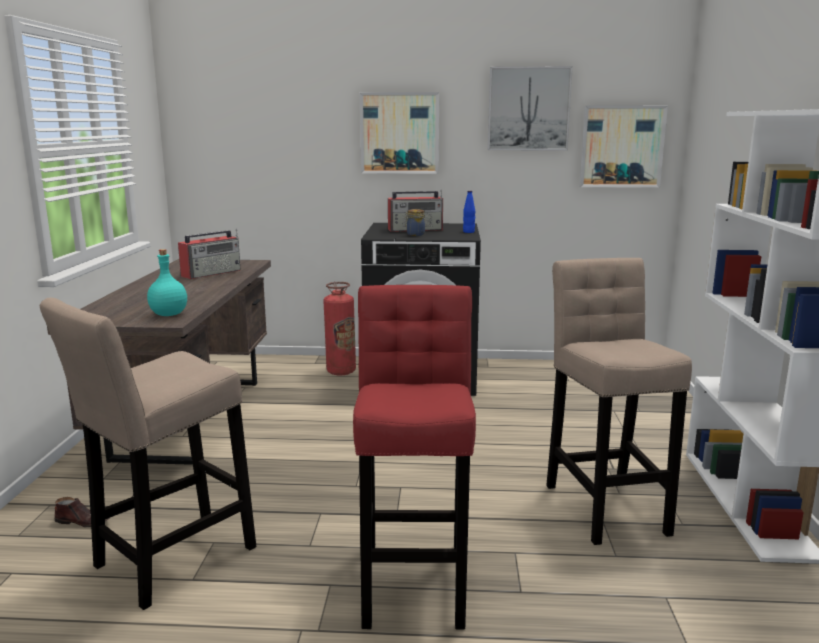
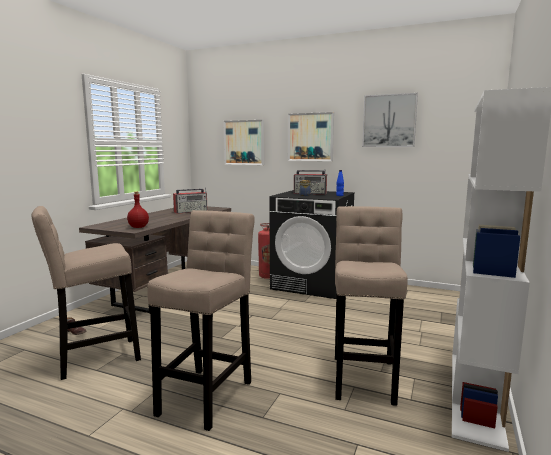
camera: 20 degrees right, 5 degrees down
(169, 314) = (138, 227): turquoise bottle -> red bottle
(414, 577) = (208, 394): red stool -> beige stool
(622, 146) = (453, 144): picture -> picture (244, 142)

